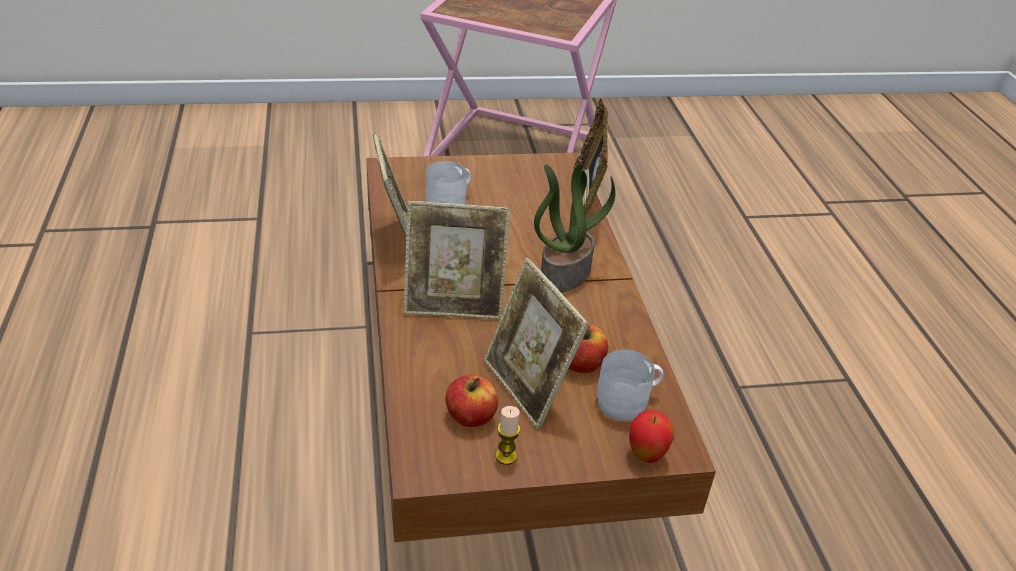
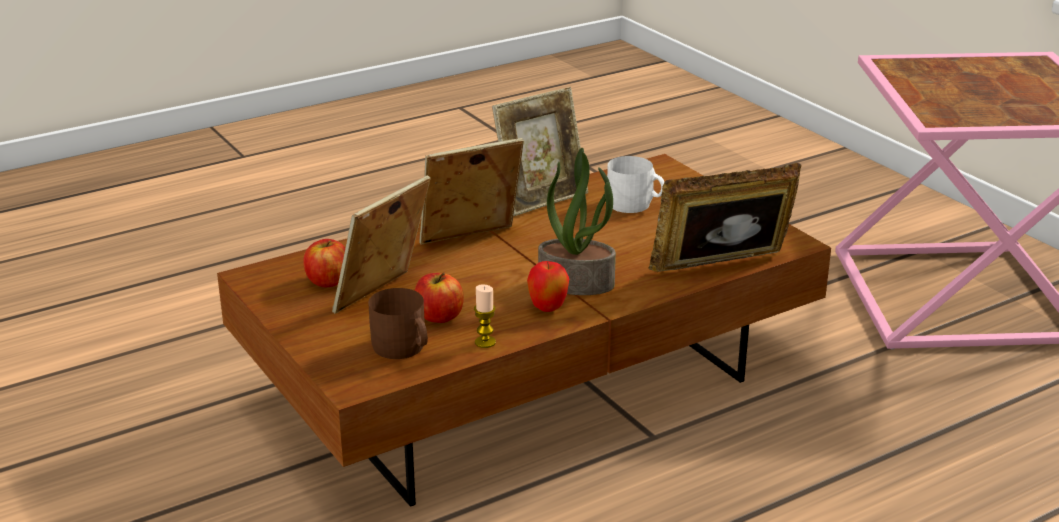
camera: 70 degrees right, 10 degrees down
(454, 305) = (471, 242): picture frame -> picture frame turned 90 degrees clockwise
(506, 456) = (290, 305): candle -> candle (485, 342)
(628, 402) = (403, 349): white mug -> brown mug
(646, 455) = (334, 369): apple -> apple (547, 309)

